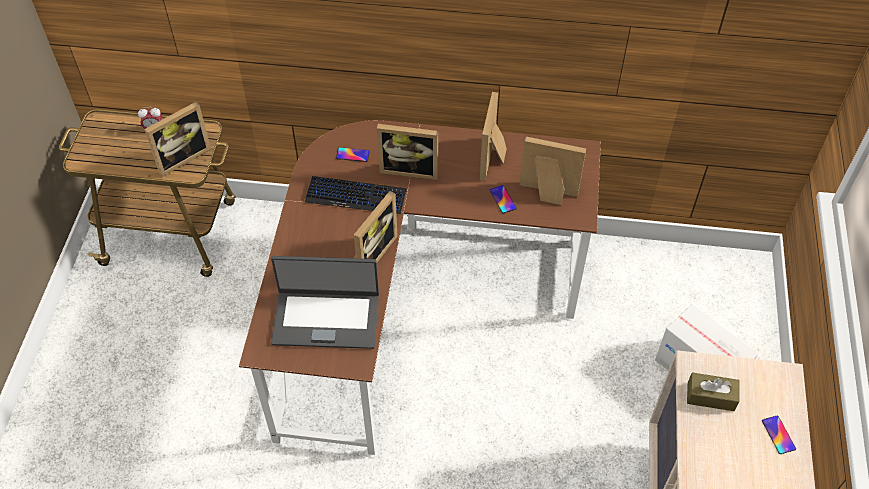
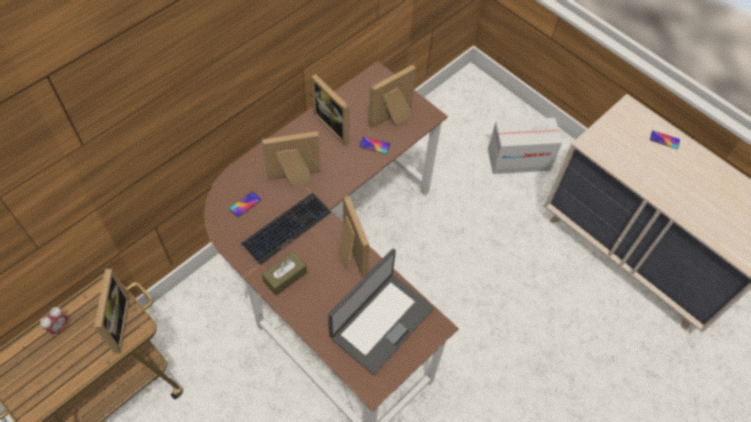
camera: 55 degrees left, 5 degrees up
(410, 169) = (294, 179): picture frame -> picture frame turned 150 degrees counterclockwise
(710, 396) = (616, 151): brown tissue box -> brown tissue box (285, 277)

